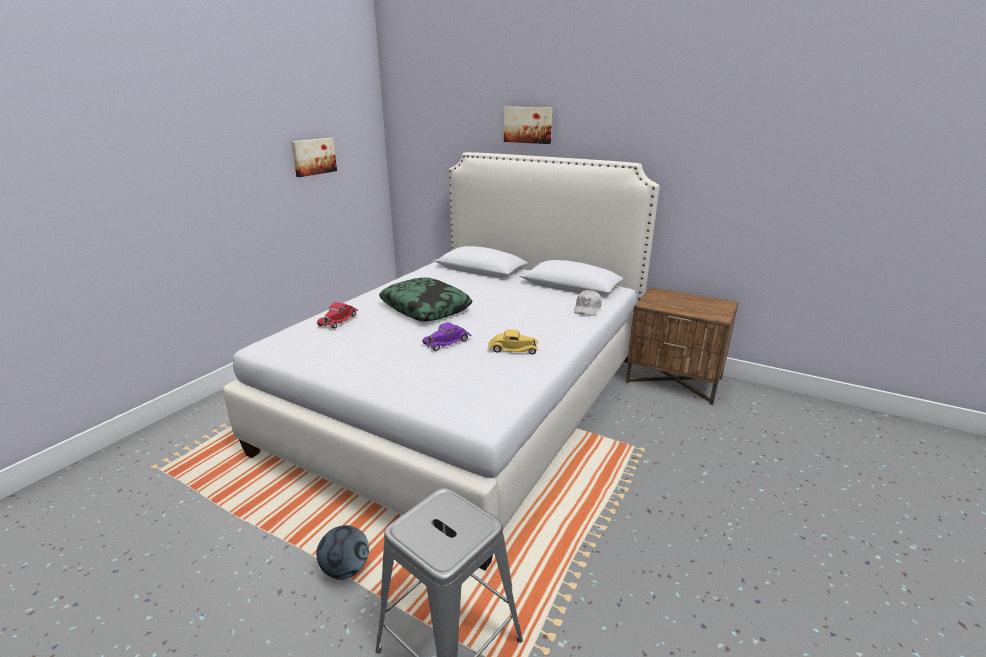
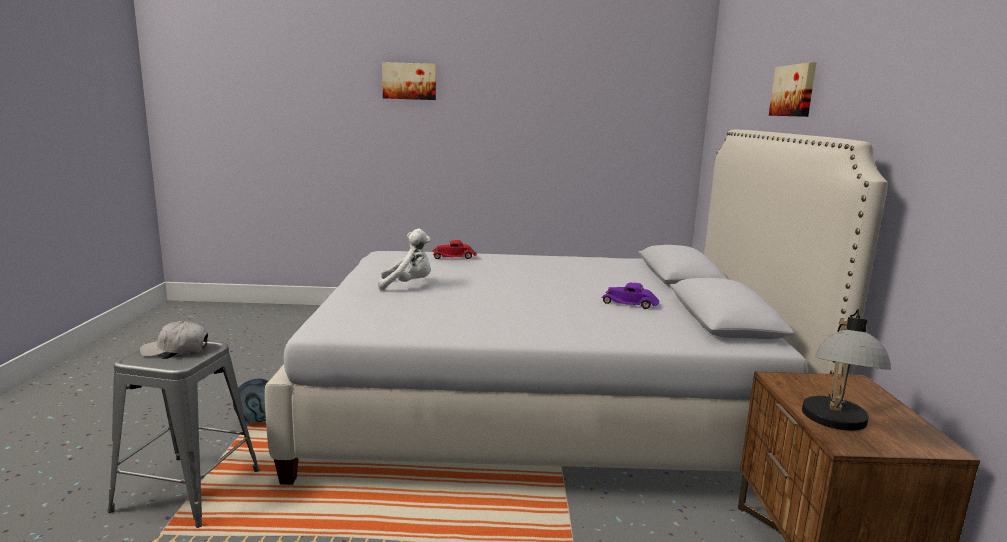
camera: 60 degrees right, 10 degrees down
(313, 156) = (589, 124): picture -> picture (409, 81)
(398, 358) = (408, 285): none -> white plush toy
(426, 308) = (526, 274): pillow -> none
(447, 341) = (462, 293): purple toy car -> purple toy car (630, 303)
(513, 348) = (480, 317): yellow toy car -> none
(587, 309) = (654, 335): white cap -> white cap (176, 350)
(700, 312) = (836, 423): none -> table lamp

